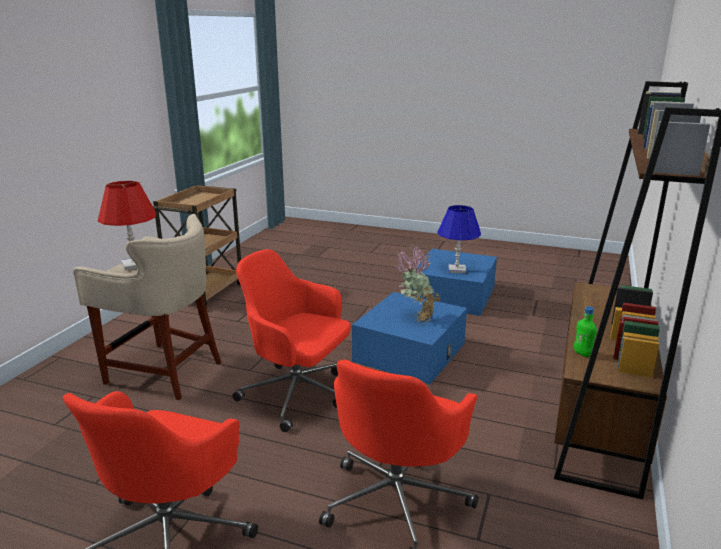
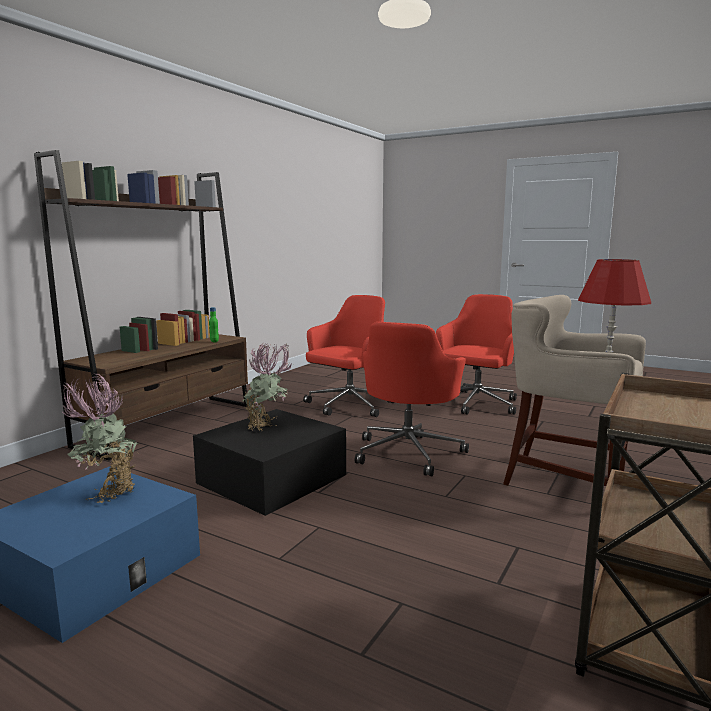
camera: 170 degrees left, 10 degrees down
(297, 395) = (409, 452): red office chair -> red office chair turned 75 degrees clockwise
(409, 352) = (272, 479): blue storage box -> black storage box
(456, 269) = (108, 493): blue table lamp -> potted plant

